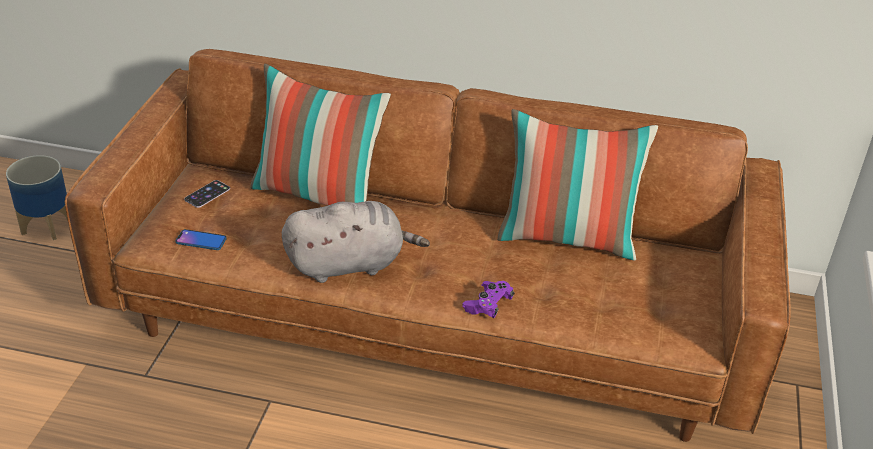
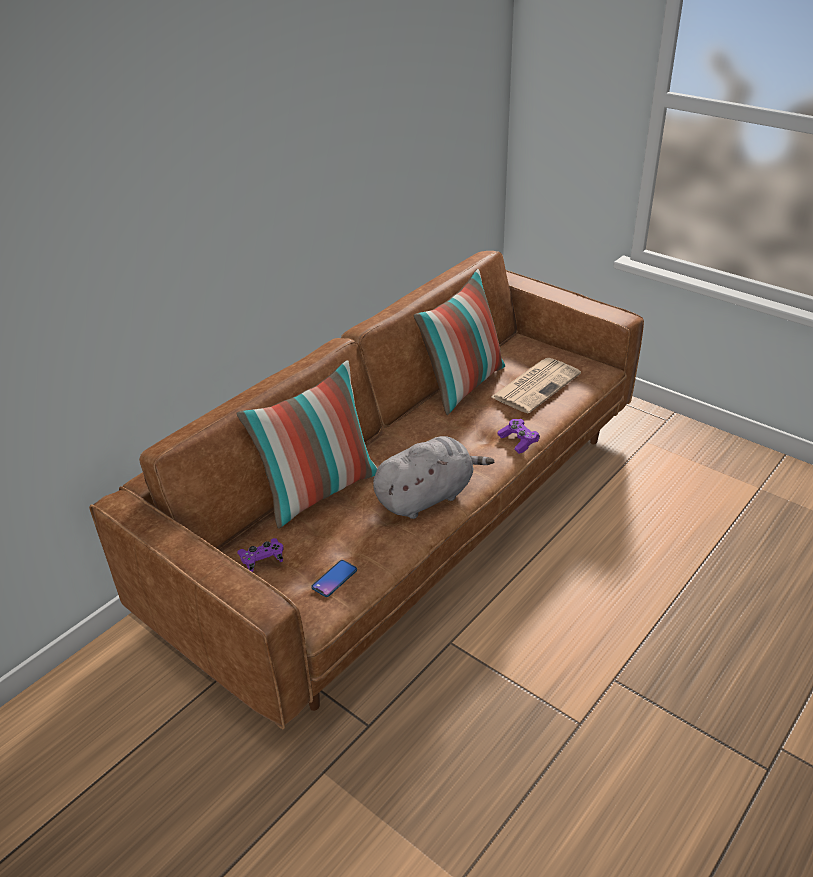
camera: 60 degrees left, 0 degrees up
(46, 226) = (67, 769): planter -> none
(207, 194) = (262, 560): phone -> purple game controller
(350, 264) = (427, 496): grey plush toy -> grey plush toy turned 45 degrees clockwise
(614, 294) = (536, 385): none -> newspaper

